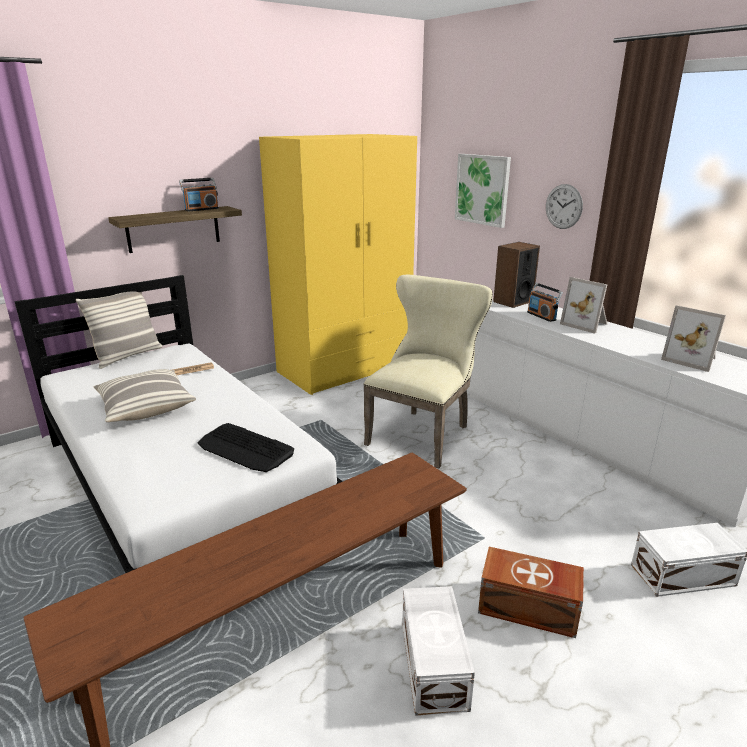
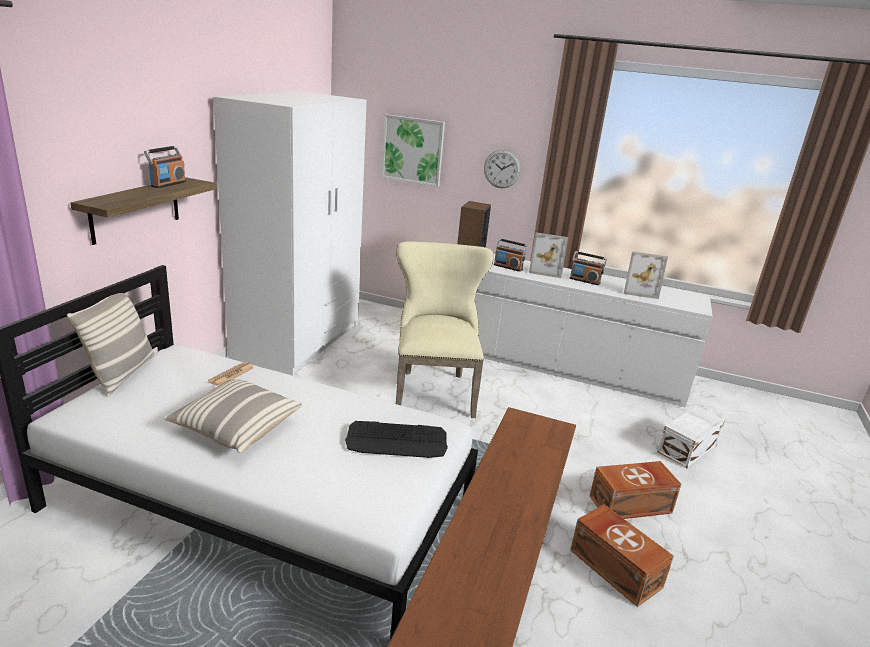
camera: 35 degrees left, 0 degrees up
(345, 368) = (298, 340): yellow wardrobe -> white wardrobe
(435, 663) = (615, 567): white storage box -> brown storage box
(624, 340) = (584, 281): none -> radio

